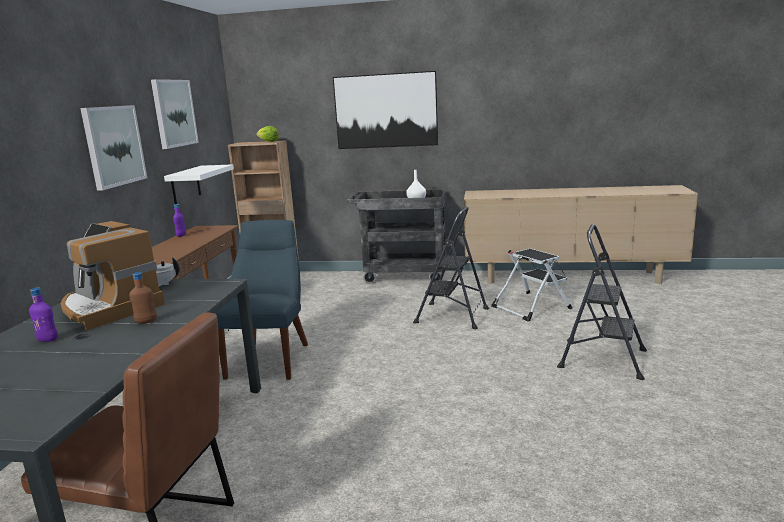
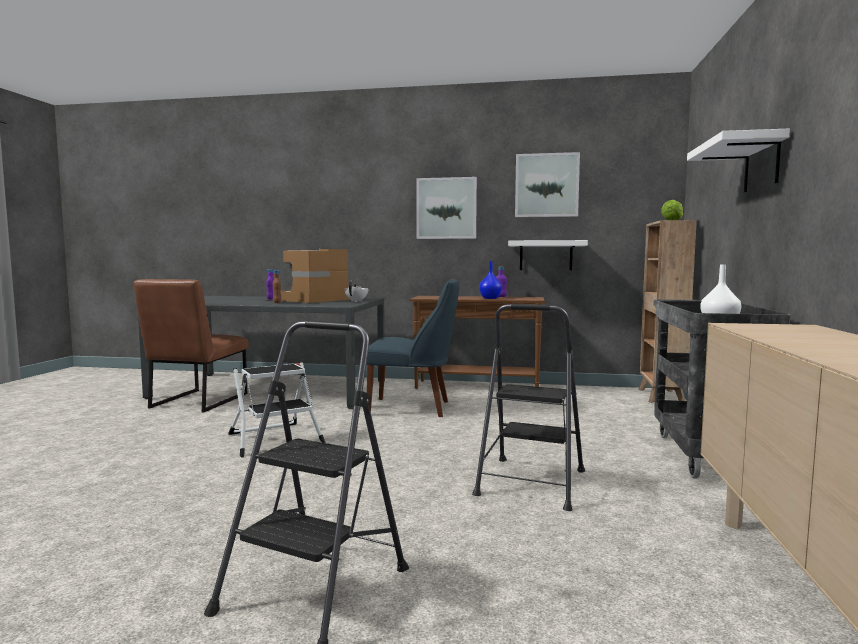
camera: 90 degrees right, 10 degrees down
(201, 237) = (490, 298): none -> blue vase
(385, 111) = (762, 164): picture -> white shelf
(531, 306) = (591, 553): step ladder -> step ladder (274, 439)

